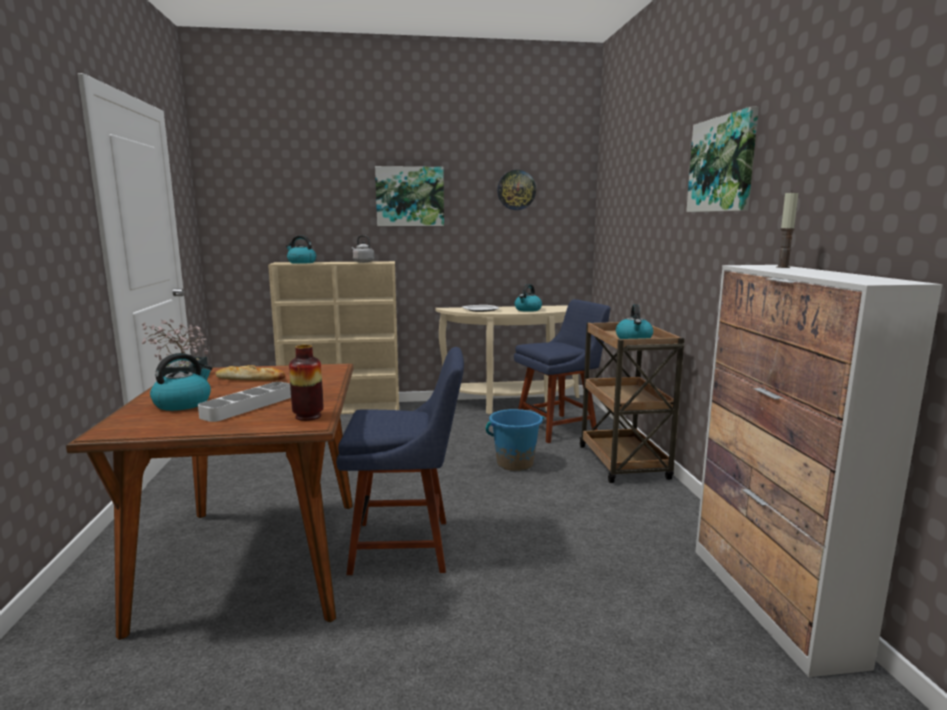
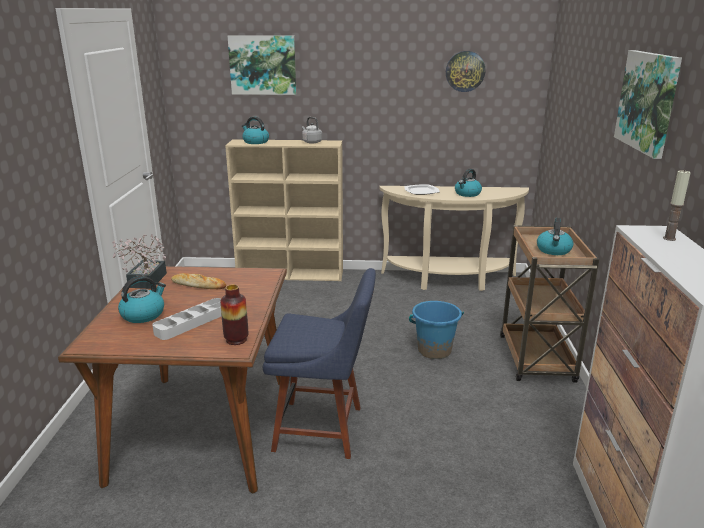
camera: 10 degrees right, 10 degrees up
(410, 196) = (358, 78): picture -> picture (263, 65)
(559, 427) = (486, 311): blue chair -> none

